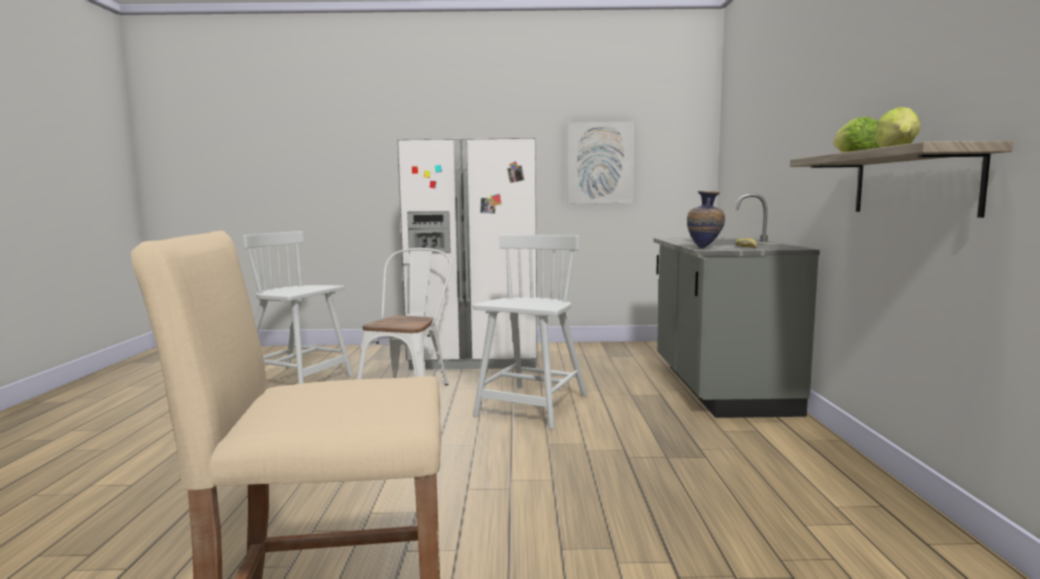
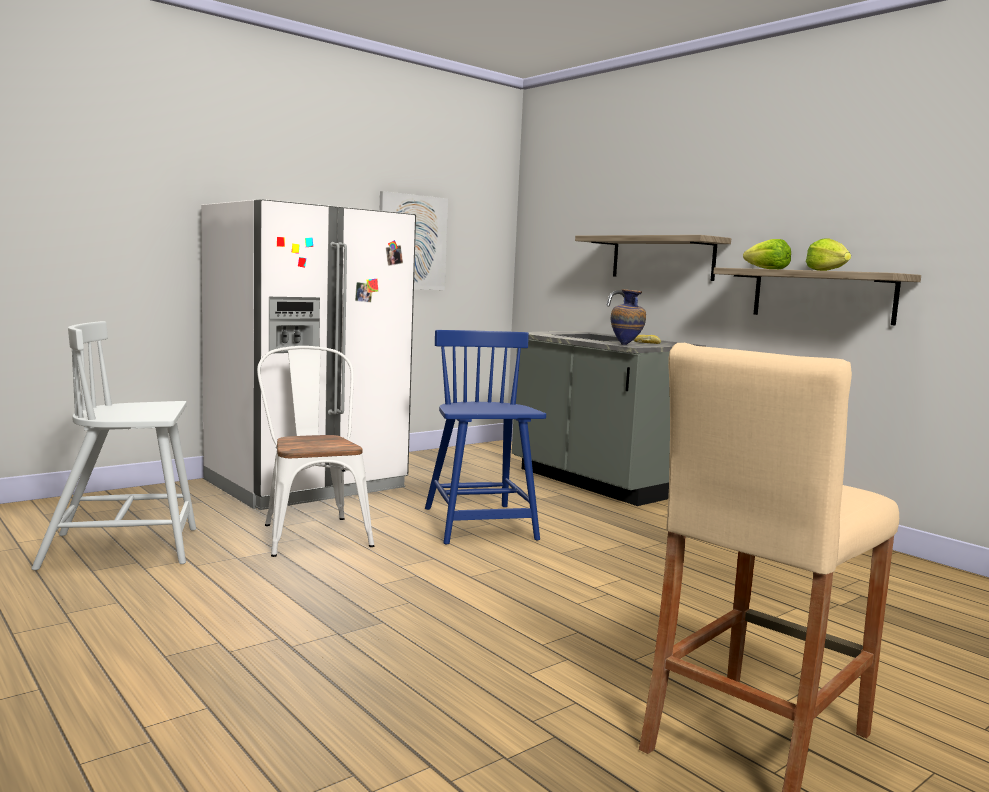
camera: 40 degrees left, 0 degrees up
(532, 407) = (479, 525): white chair -> blue chair
(795, 155) = (662, 258): none -> shelf

